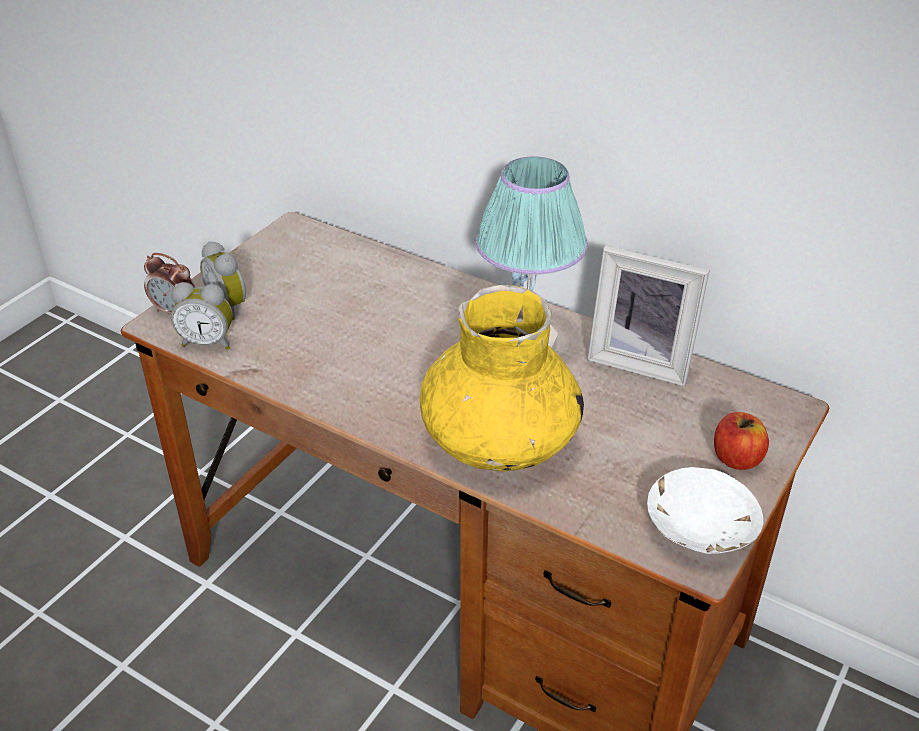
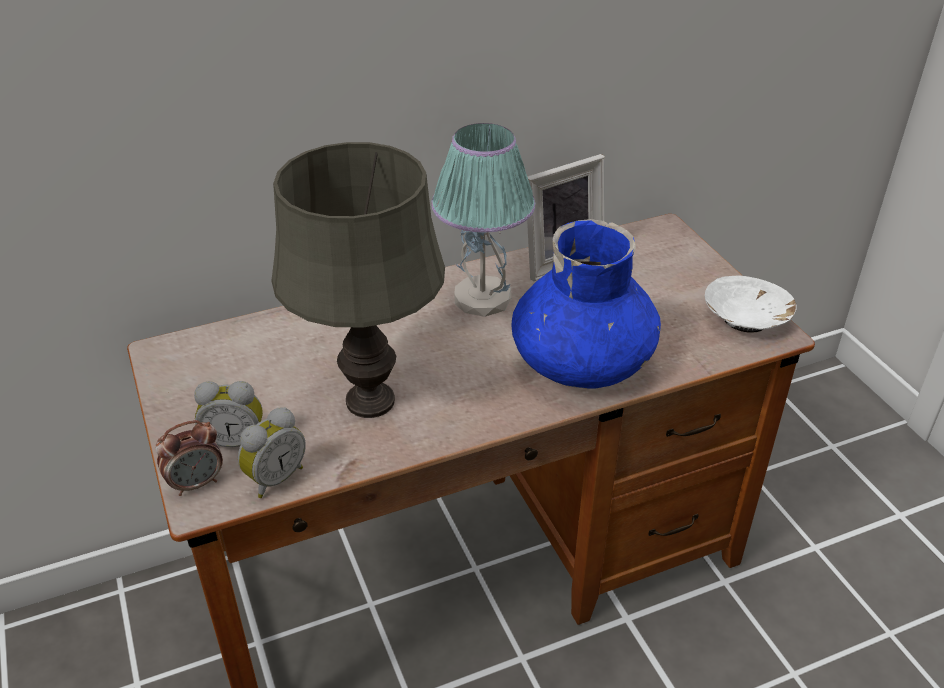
camera: 55 degrees left, 0 degrees up
(330, 345) = (369, 401): none -> grey table lamp
(499, 440) = (582, 363): yellow vase -> blue vase
(736, 458) = (693, 272): apple -> none

